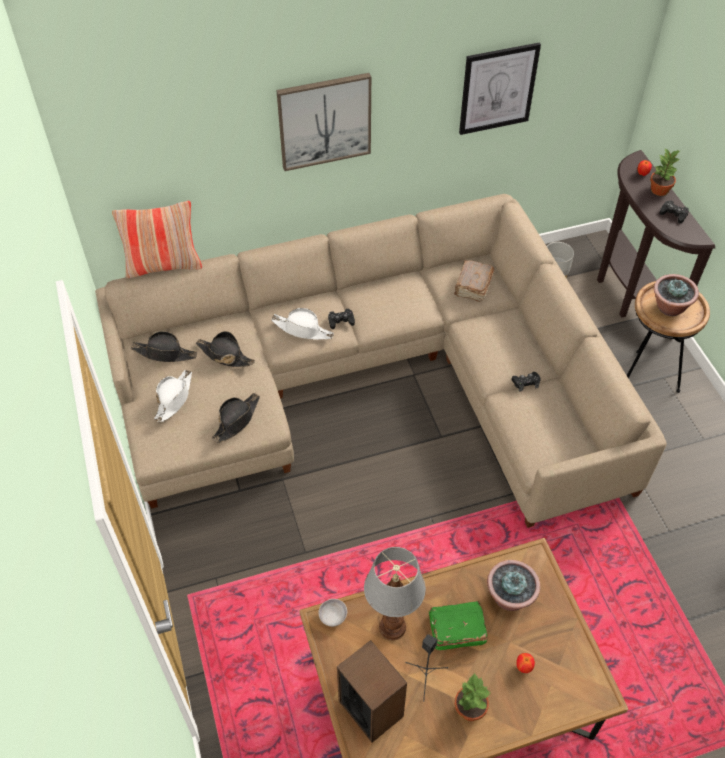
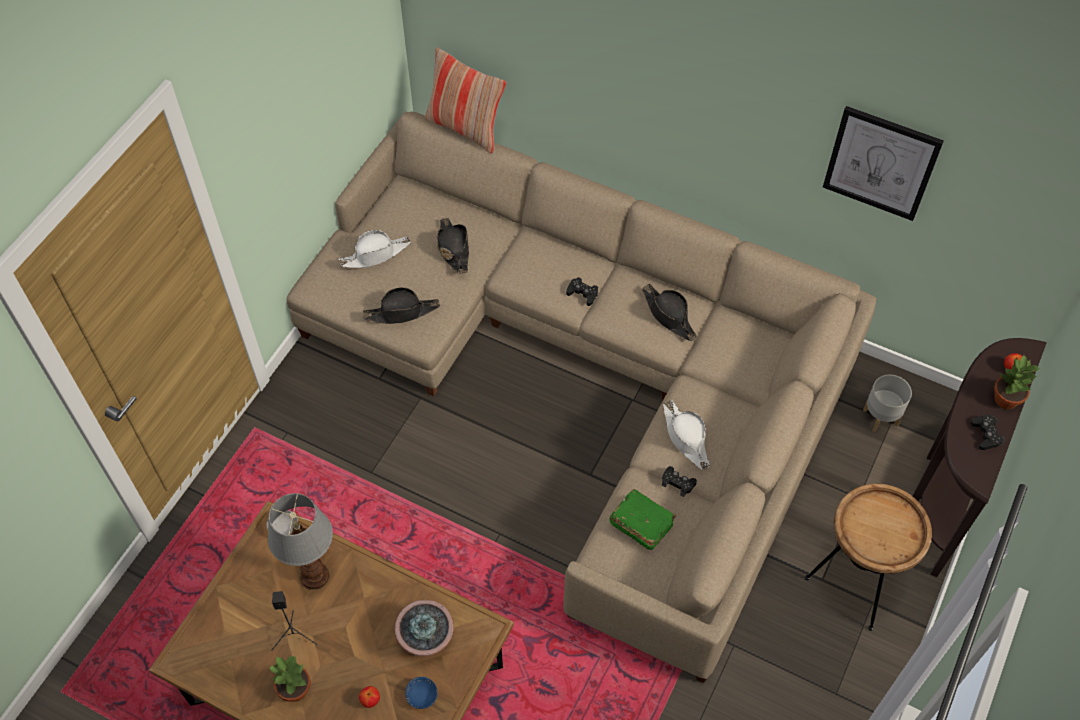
camera: 45 degrees right, 5 degrees up
(165, 353) = (410, 210): black hat -> black hat (669, 315)
(303, 329) = (541, 276): white hat -> white hat (686, 438)
(324, 121) = (667, 83): picture -> none
(371, 708) = (231, 618): speaker -> none
(456, 630) = (356, 624): green book -> green book (641, 523)
(472, 286) = (740, 355): brown book -> none
(549, 633) = (422, 696): none -> blue bowl
(669, 308) = (878, 525): potted plant -> none

